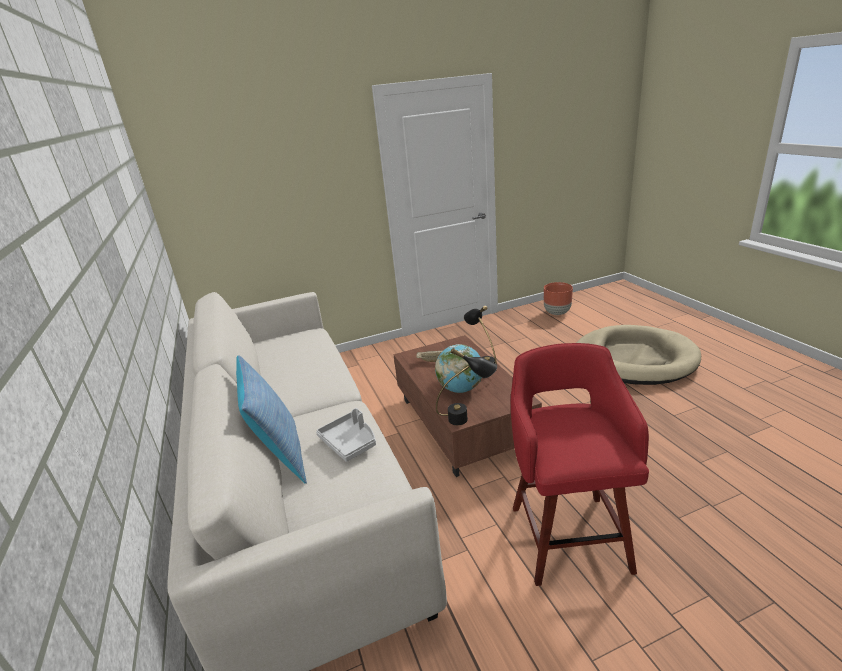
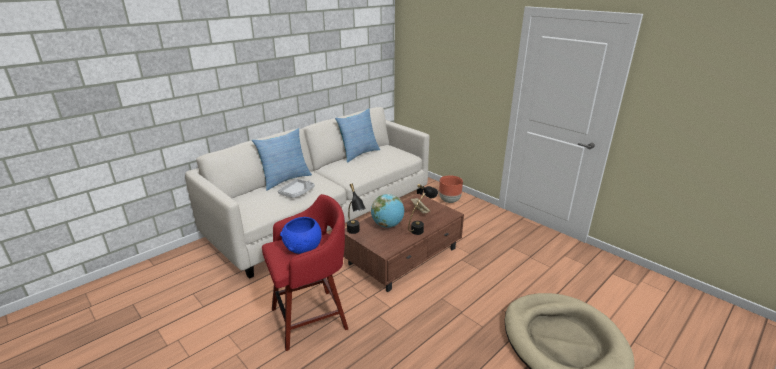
camera: 65 degrees right, 0 degrees up
(261, 368) = (358, 154): none -> pillow
(557, 313) = (620, 280): brown planter -> brown planter (449, 201)
(581, 429) = (303, 249): none -> blue bowl

